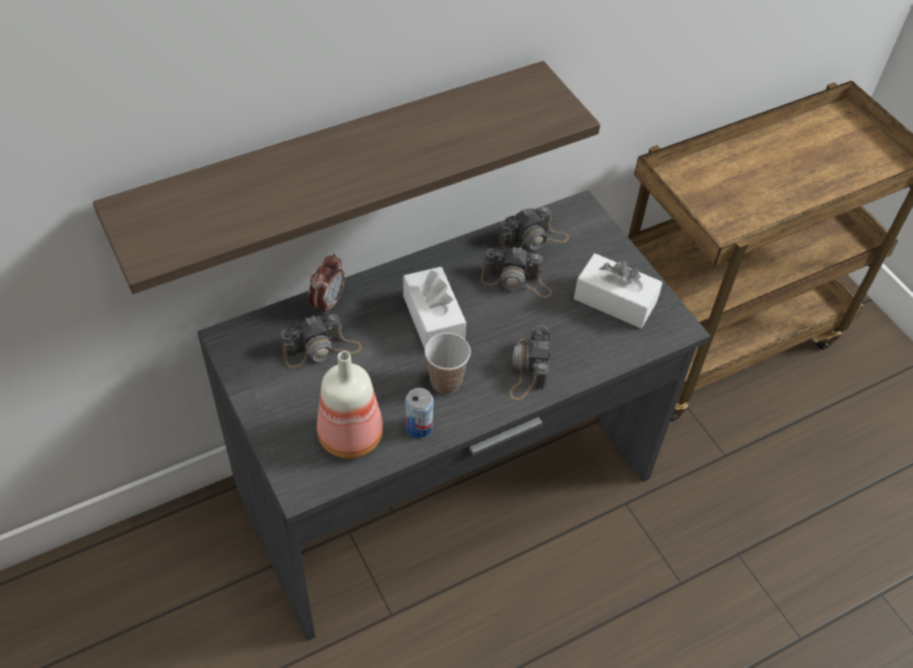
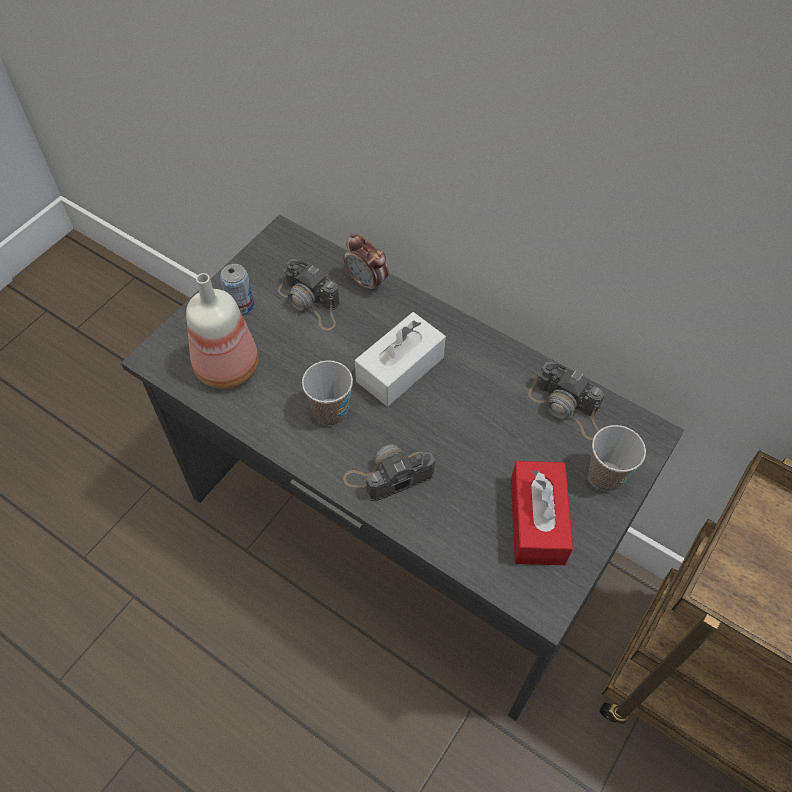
camera: 65 degrees right, 5 degrees up
(328, 302) = (366, 282): alarm clock -> alarm clock turned 45 degrees clockwise
(337, 166) = (421, 164): shelf -> none
(418, 427) = (265, 414): can -> can (241, 306)
(516, 280) = (499, 417): camera -> none
(601, 247) = (605, 476): none -> cup
(615, 301) = (537, 521): white tissue box -> red tissue box

